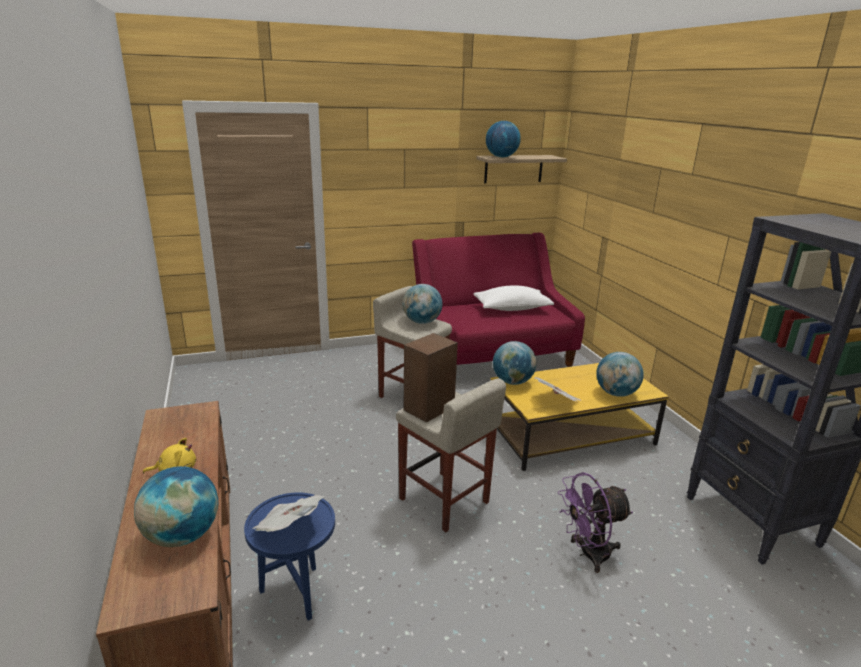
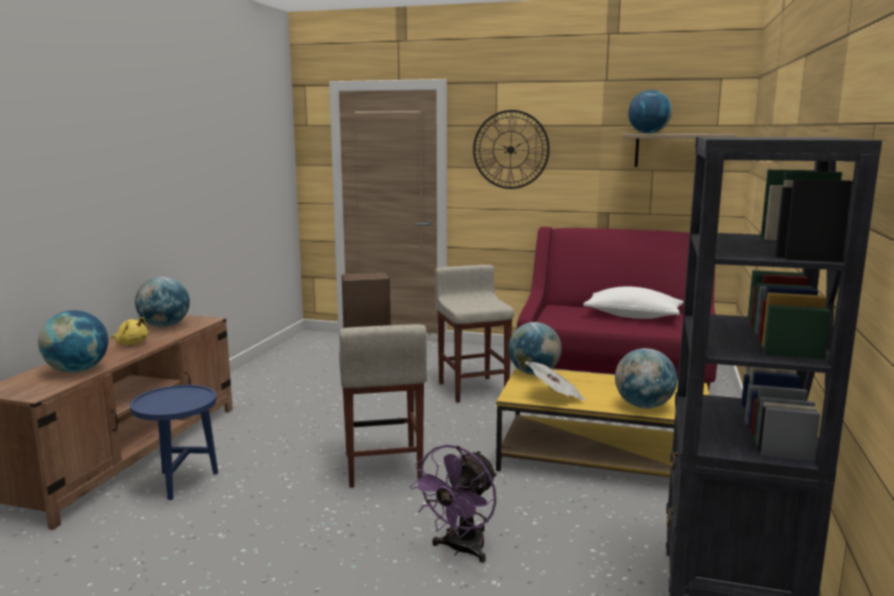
camera: 35 degrees right, 10 degrees down
(289, 527) = (167, 401): newspaper -> none
(383, 171) = (510, 149): none -> wall clock
(421, 322) = (483, 302): globe -> globe (164, 326)
(588, 554) = (460, 550): purple fan -> purple fan turned 75 degrees counterclockwise

